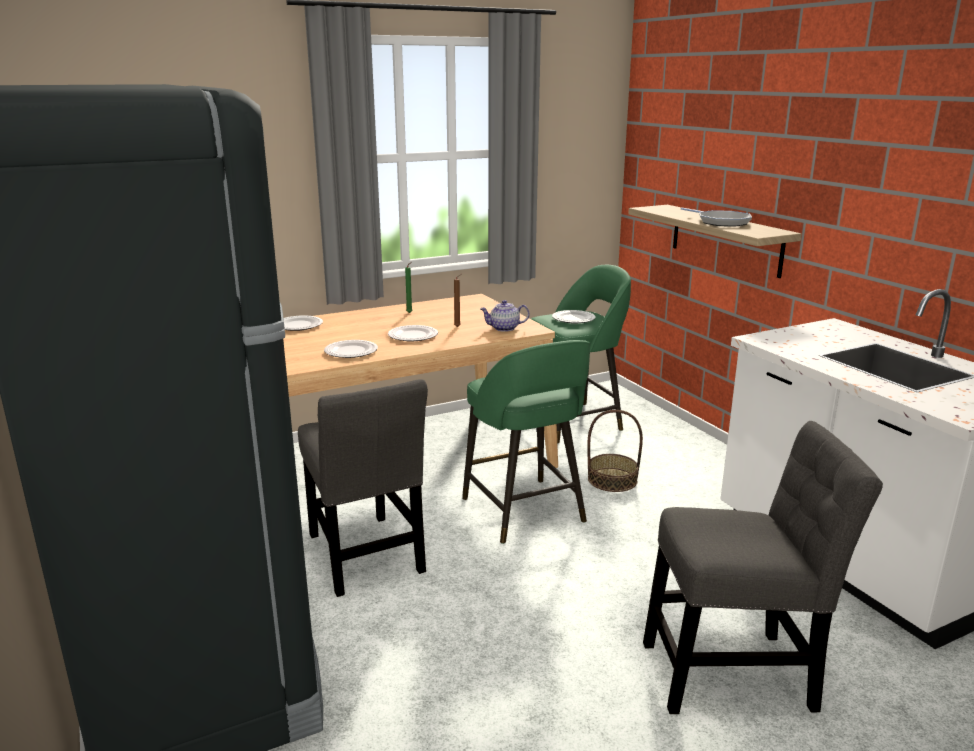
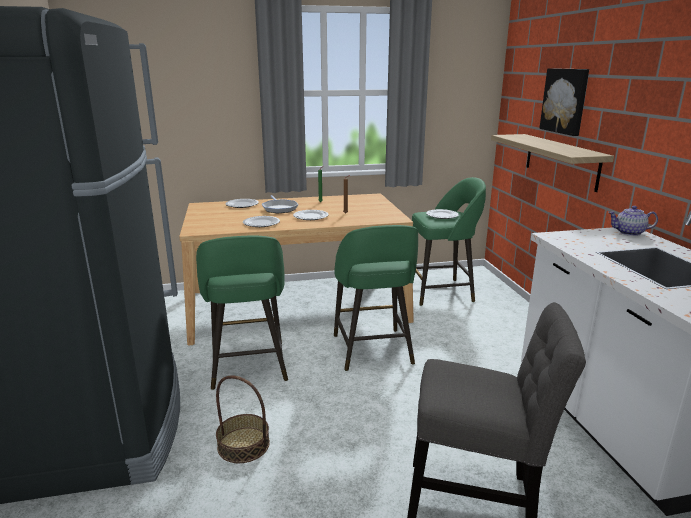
camera: 15 degrees right, 0 degrees up
(366, 557) = (248, 366): grey chair -> green stool
(504, 328) = (377, 217): teapot -> teapot (629, 233)
(612, 480) = (449, 336): basket -> basket (243, 444)
(721, 222) = (553, 146): frying pan -> frying pan (279, 208)
(726, 164) = (565, 101): none -> picture

